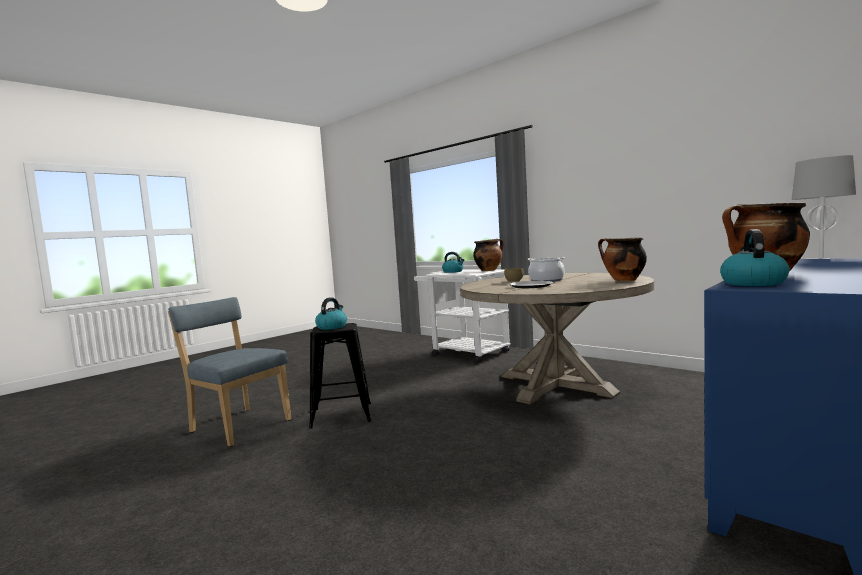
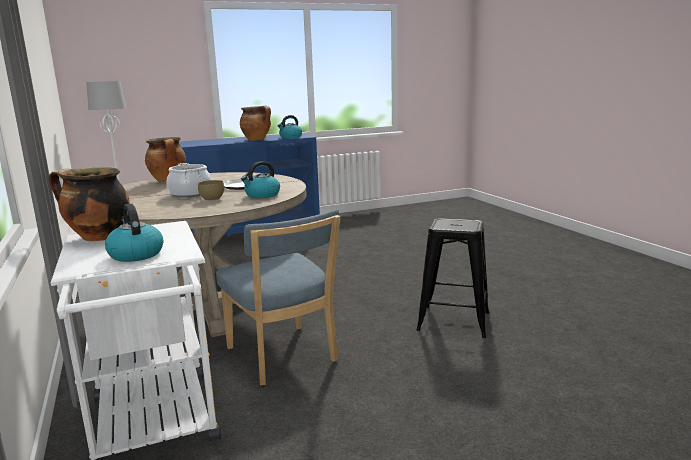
camera: 155 degrees left, 10 degrees up
(238, 425) = (577, 336): blue chair -> blue chair (284, 357)
(332, 327) = (458, 225): kettle -> kettle (262, 195)

